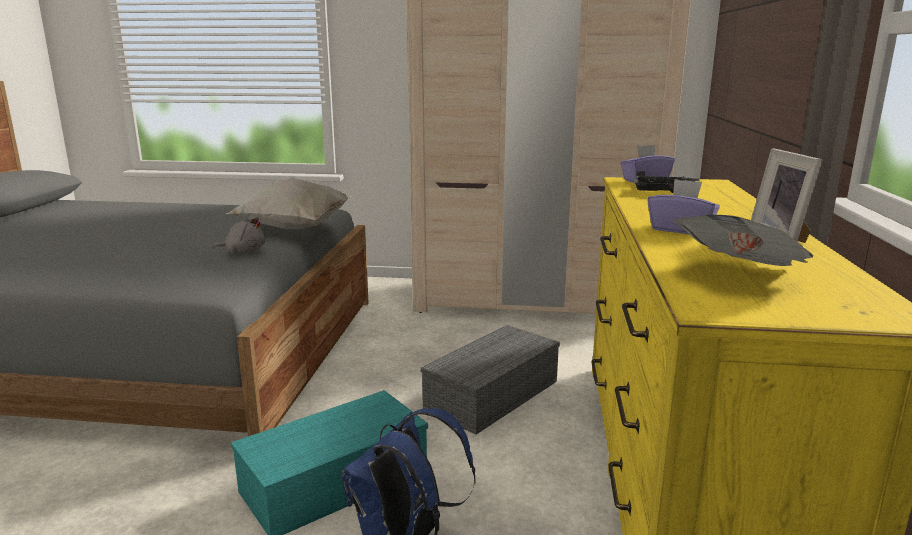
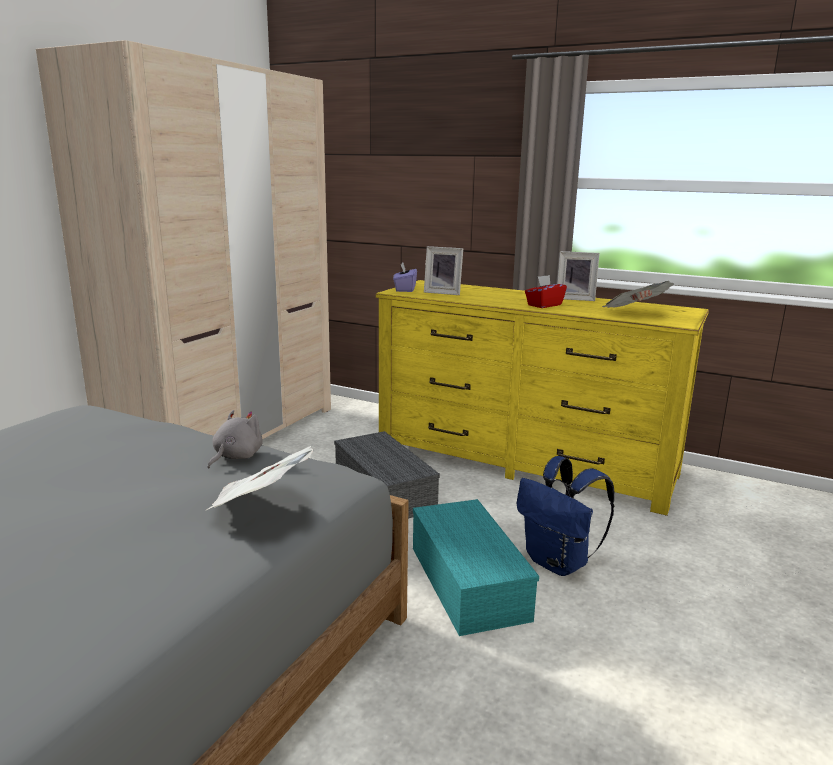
camera: 70 degrees left, 0 degrees up
(143, 267) = (261, 503): none -> newspaper
(293, 230) = (161, 430): white pillow -> none
(661, 192) = (443, 292): black tray -> picture frame
(681, 229) = (544, 305): purple tissue box -> red tissue box

